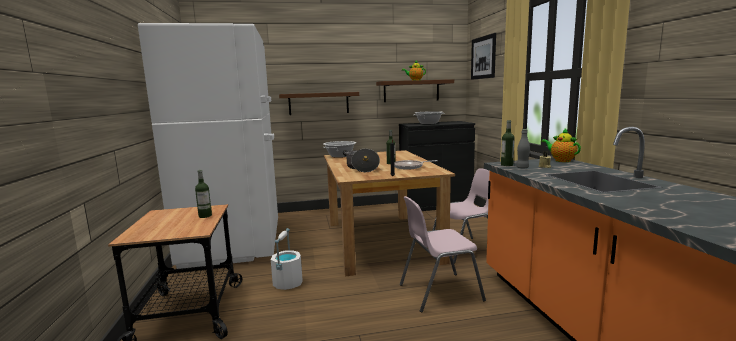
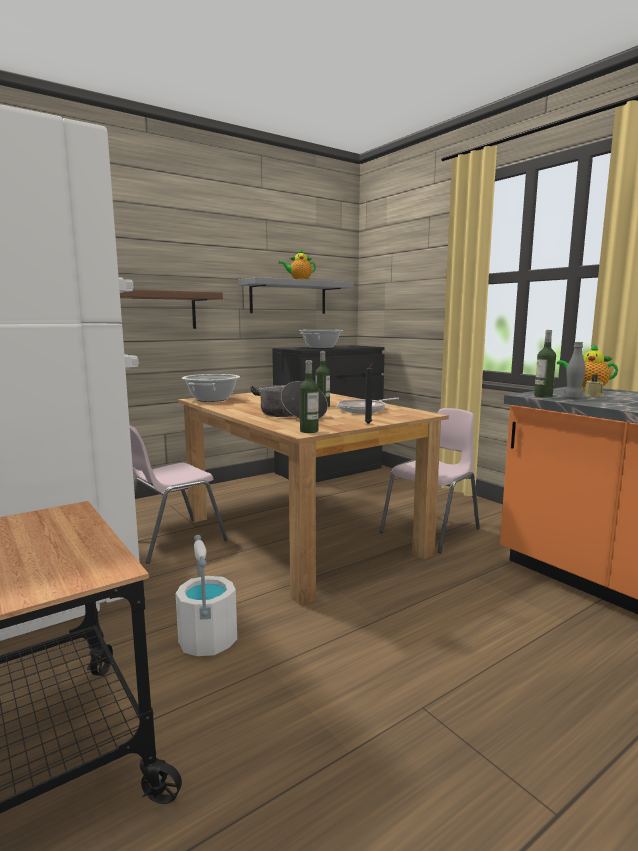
camera: 25 degrees left, 0 degrees up
(205, 216) = (71, 532): bottle -> bottle (309, 431)
(411, 91) = (288, 297): brown shelf -> grey shelf
(438, 292) = (464, 601): pink chair -> pink chair (171, 540)
(483, 57) = (394, 252): picture -> none

